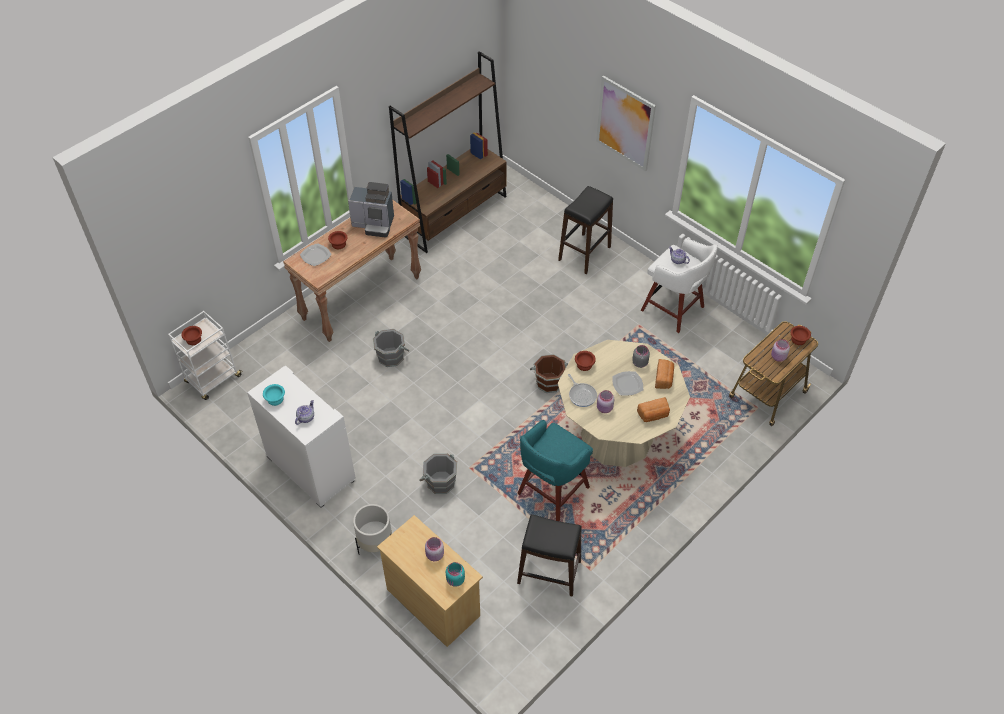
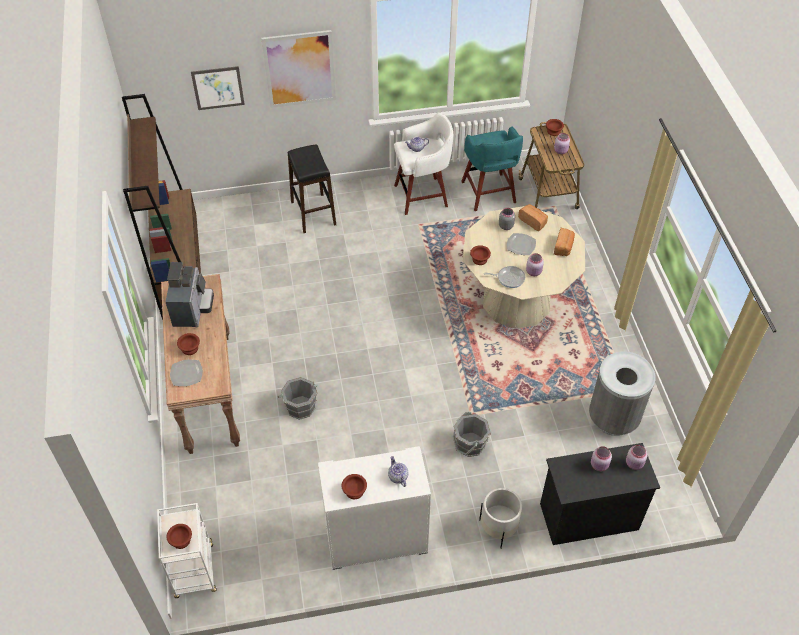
camera: 55 degrees left, 0 degrees up
(276, 399) = (354, 490): turquoise bowl -> brown bowl
(374, 224) = (192, 309): coffee machine -> coffee machine turned 45 degrees counterclockwise
(433, 602) = (588, 516): beige dresser -> black dresser
(455, 580) = (634, 464): turquoise jar -> pink jar
(548, 382) = (426, 312): brown bucket -> none
(549, 572) = (613, 418): black stool -> grey trash can
(551, 492) = (537, 373): turquoise stool -> turquoise stool (488, 193)
(564, 96) = (218, 88): none -> picture

